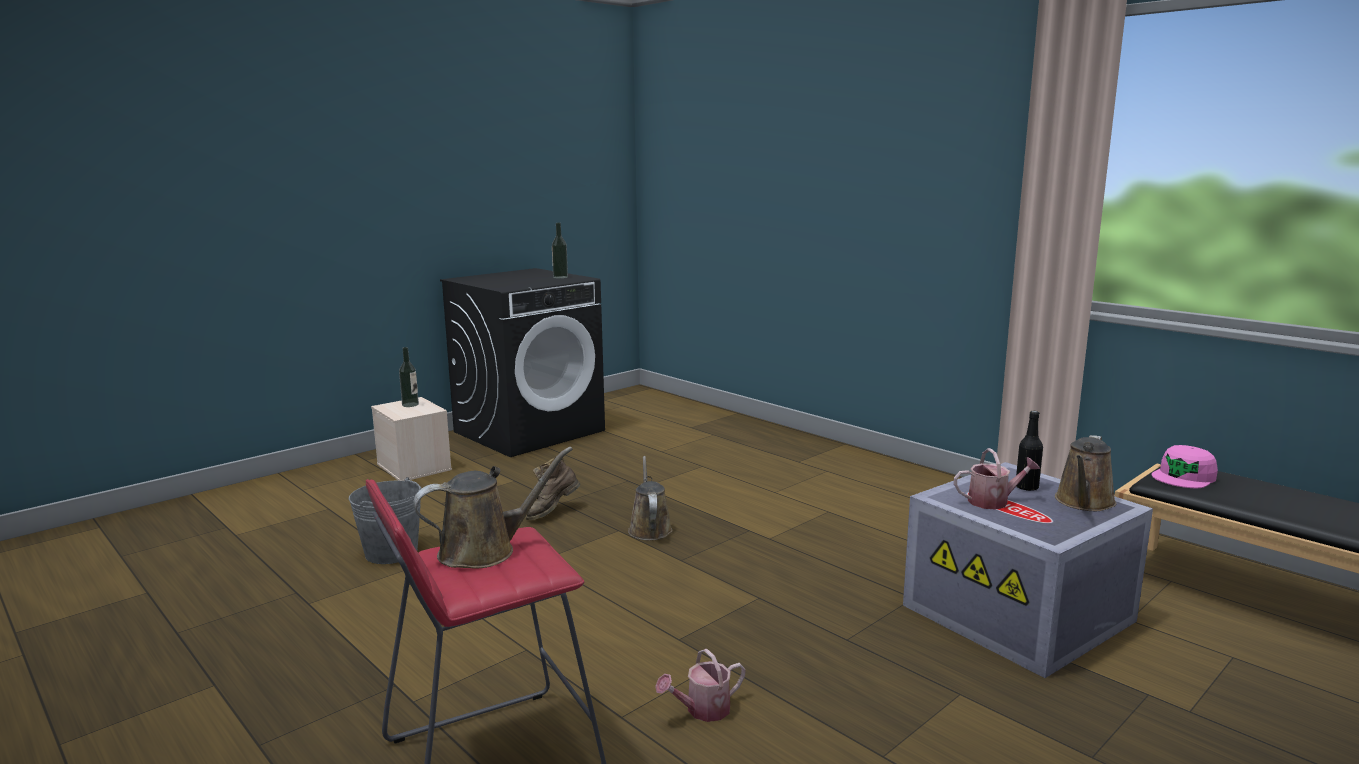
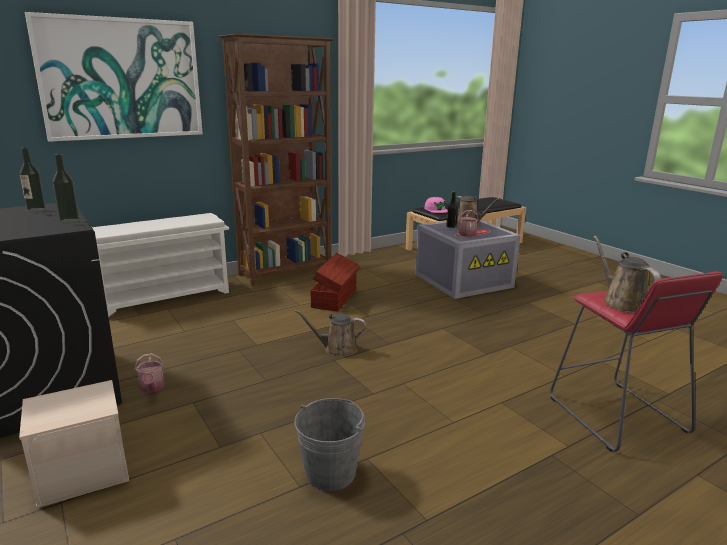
camera: 80 degrees left, 5 degrees up
(410, 404) = (56, 405): bottle -> bottle (69, 221)
(552, 512) = (284, 385): brown boot -> none
(702, 710) = (553, 354): watering can -> watering can (151, 388)
(745, 427) = (165, 297): none -> white shoe rack
(762, 166) = (121, 79): none -> picture
(818, 510) = (335, 298): none -> brown storage box
(888, 469) = (286, 272): none -> brown bookcase

